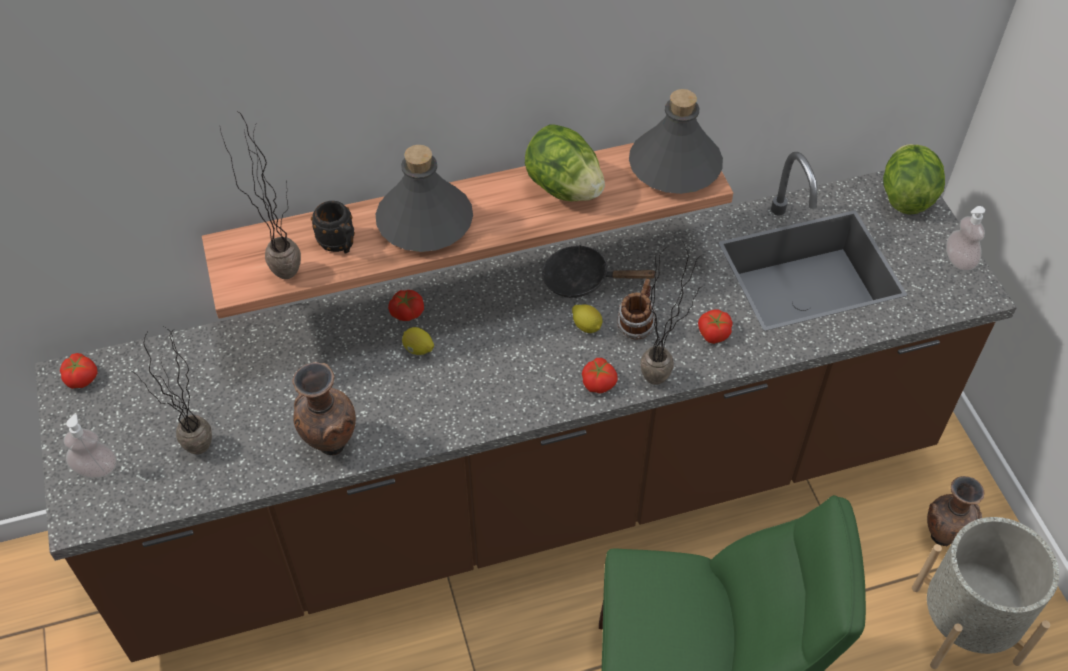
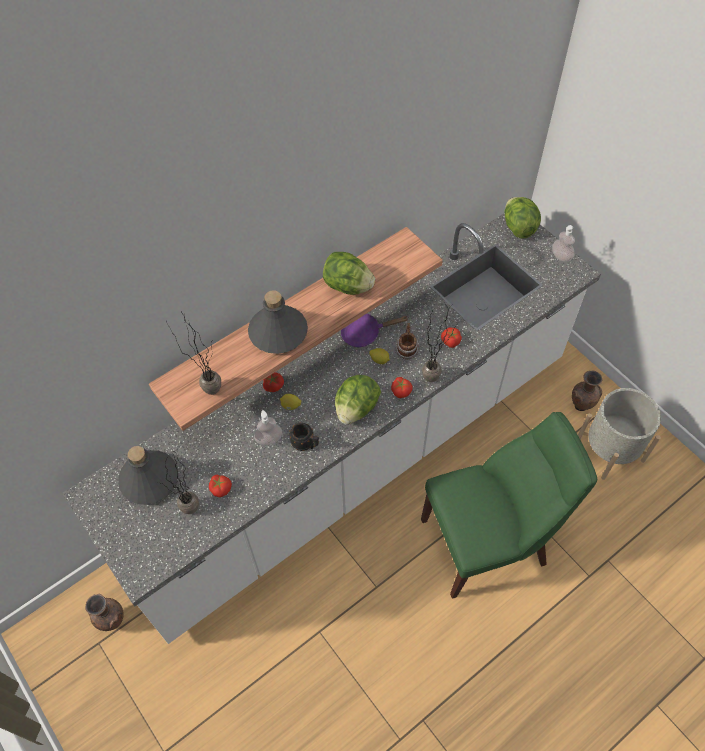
camera: 20 degrees left, 5 degrees up
(82, 377) = (96, 491): tomato -> tomato (221, 488)
(96, 469) = (134, 543): soap dispenser -> soap dispenser (269, 439)
(329, 444) = (266, 479): brown vase -> brown vase (112, 622)
(340, 245) = (235, 362): black mug -> black mug (306, 444)
(516, 386) = (356, 408): none -> lettuce
(534, 496) = (354, 460): brown counter -> white counter
(583, 280) = (365, 333): black frying pan -> purple frying pan
(674, 166) = (403, 254): grey bottle -> grey bottle (149, 479)

